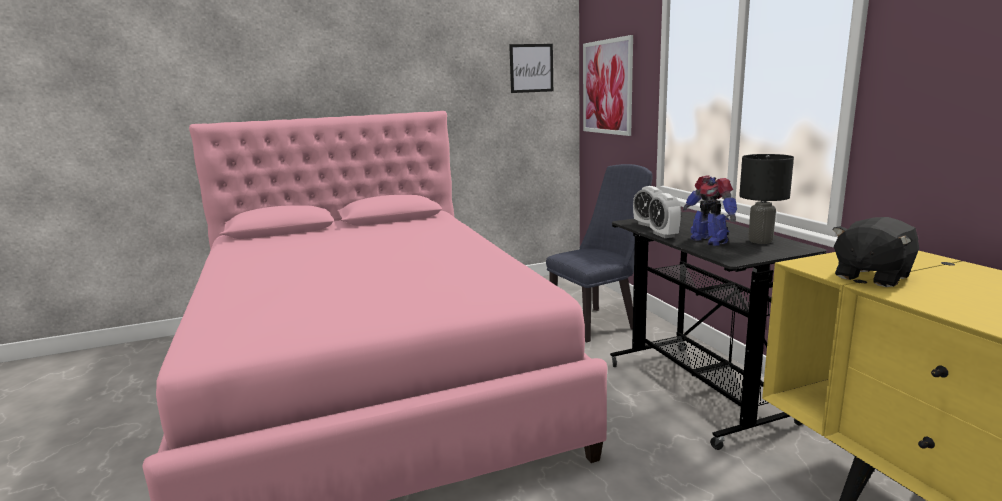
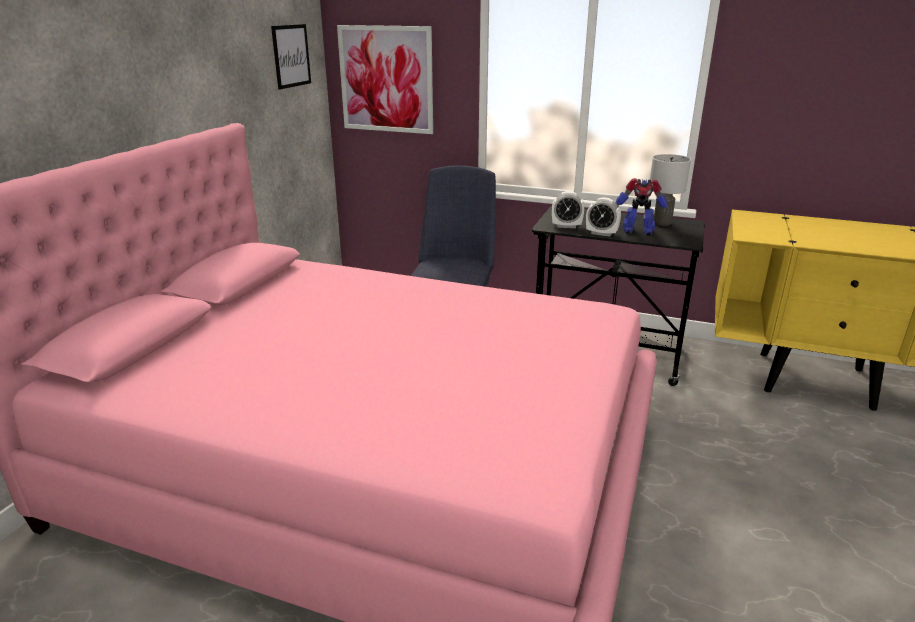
camera: 50 degrees left, 10 degrees up
(761, 242) = (663, 224): black table lamp -> white table lamp
(871, 276) = (788, 236): black plush toy -> none

